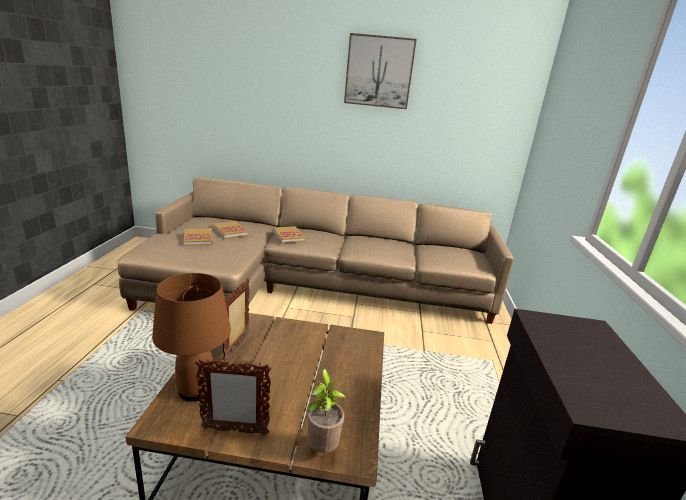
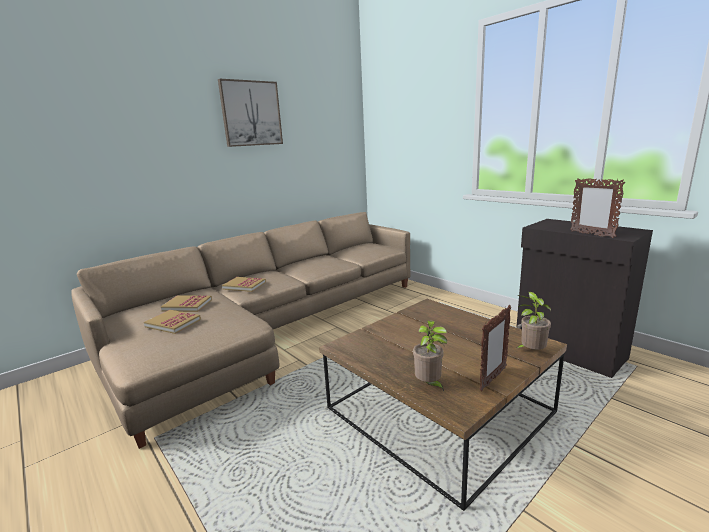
camera: 45 degrees left, 5 degrees down
(195, 390) = (429, 385): brown table lamp -> potted plant
(237, 346) = (386, 353): picture frame -> picture frame (591, 234)

